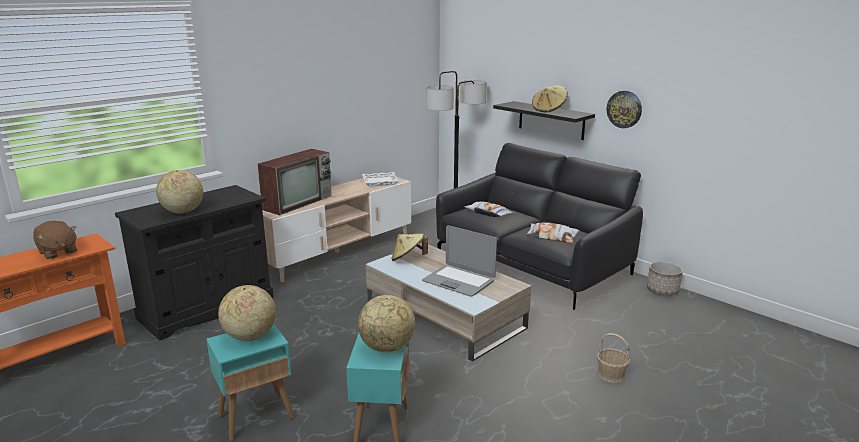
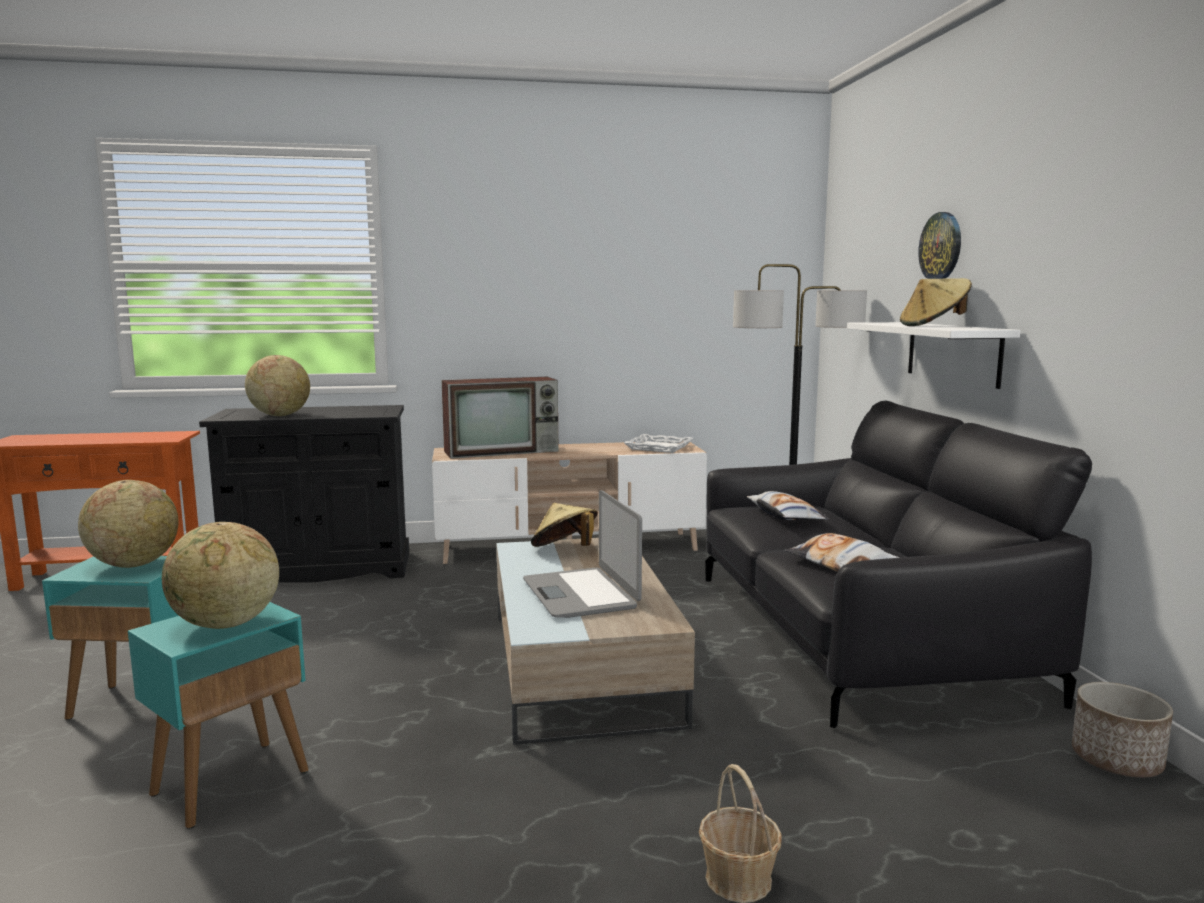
camera: 35 degrees right, 10 degrees down
(57, 252) = (126, 437): brown plush toy -> none
(551, 120) = (953, 353): black shelf -> white shelf
(624, 109) = (1071, 312): wall clock -> wall clock (941, 246)

